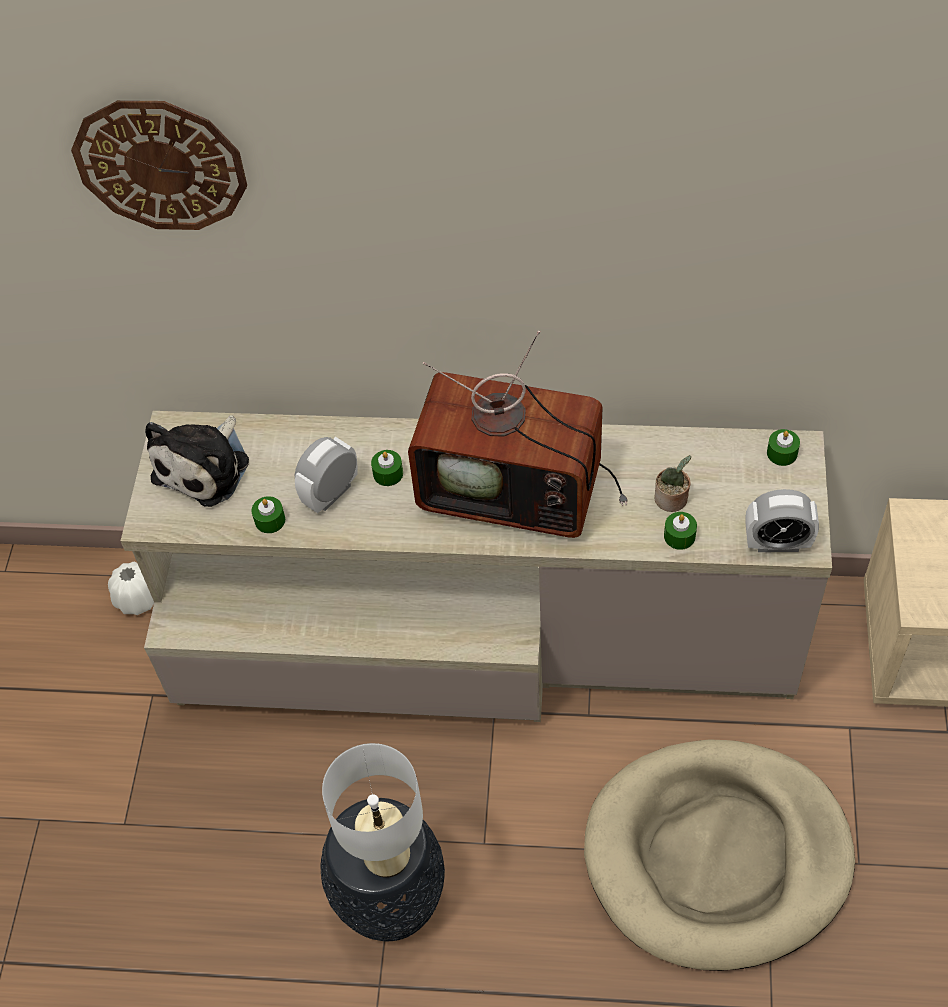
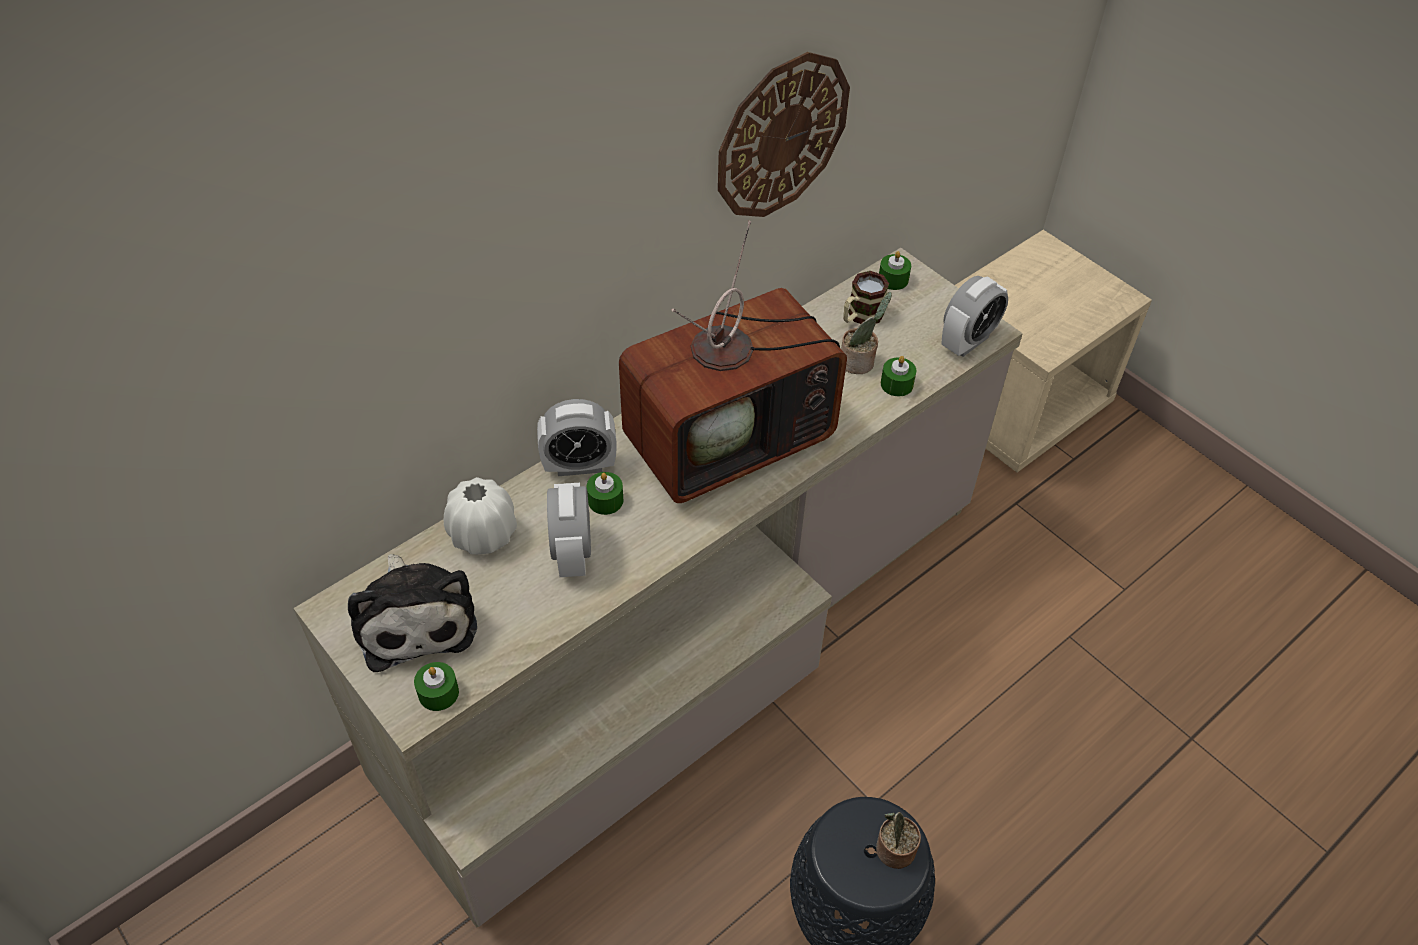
camera: 50 degrees left, 5 degrees down
(138, 599) = (327, 866): white vase -> white vase (483, 534)
(160, 165) = (273, 228): wall clock -> wall clock (781, 136)
(270, 520) = (541, 617): green candle -> green candle (438, 693)
(388, 856) = (893, 851): white table lamp -> potted plant
(398, 438) = (579, 465): none -> alarm clock
(717, 465) = (860, 317): none -> mug
(717, 856) = (1038, 663): beige dog bed -> none

